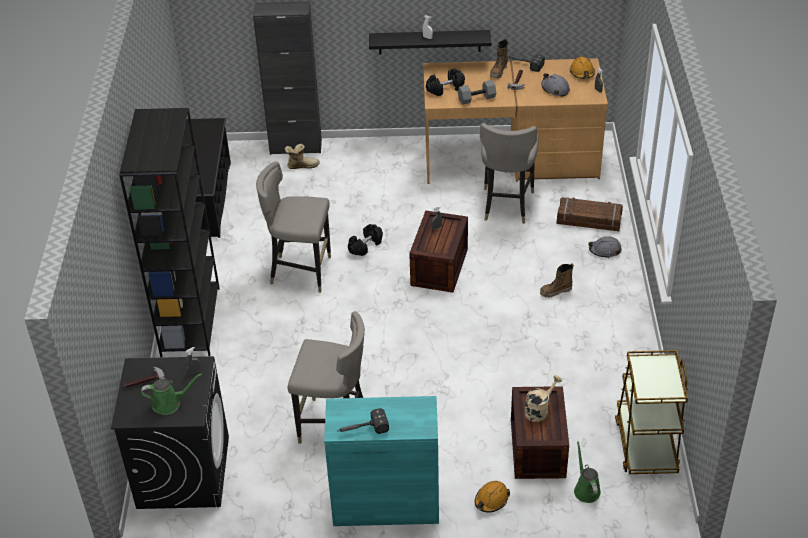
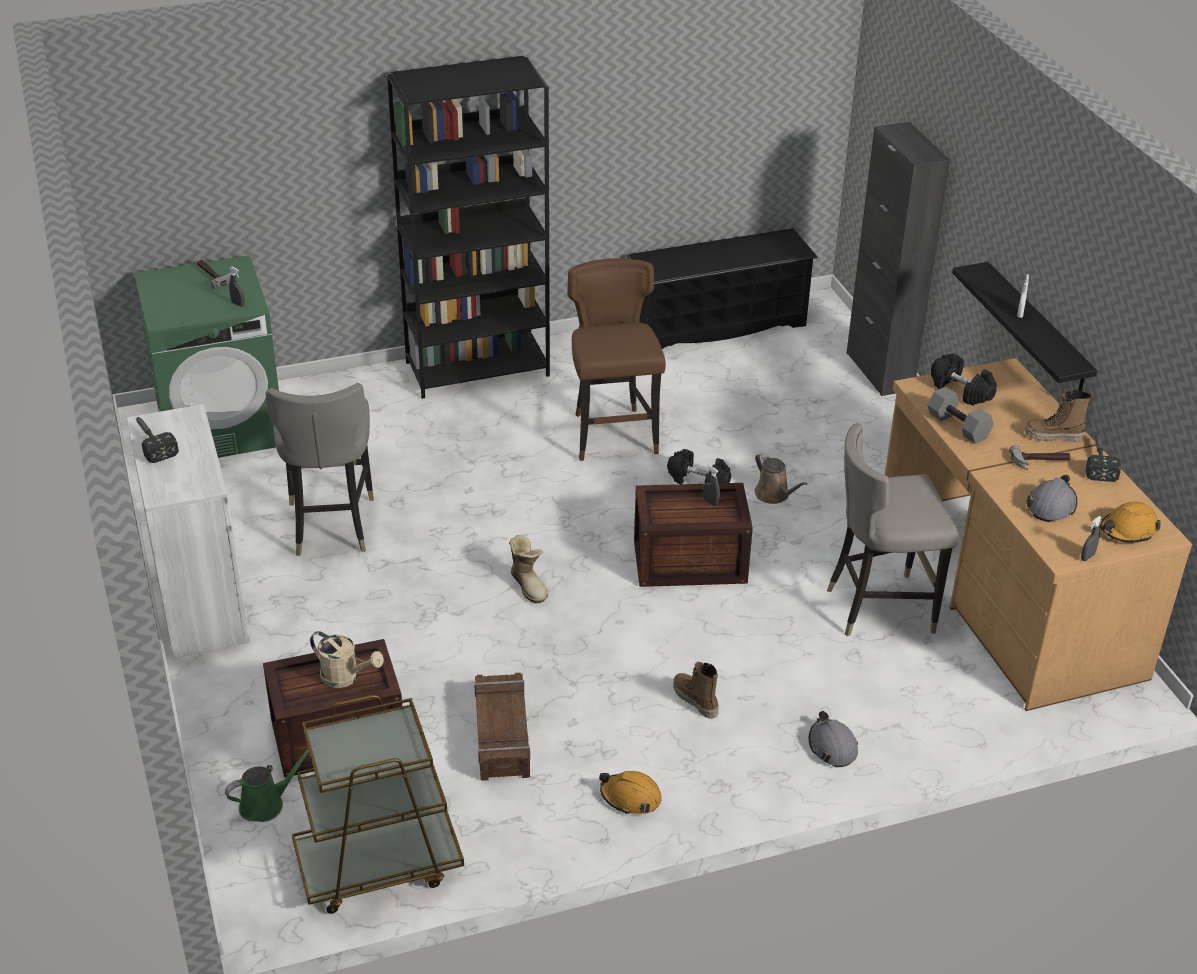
camera: 70 degrees right, 5 degrees down
(169, 403) = (180, 300): green watering can -> none
(183, 471) = (221, 425): black washing machine -> green washing machine
(300, 272) = (613, 434): grey stool -> brown stool
(302, 165) = (841, 386): boot -> boot (529, 585)
(386, 503) = (201, 602): turquoise cabinet -> white cabinet
(393, 219) = (774, 495): none -> brown watering can
(491, 500) = (225, 703): orange hard hat -> orange hard hat (630, 797)
(589, 220) = (902, 714): crate -> crate (501, 735)

